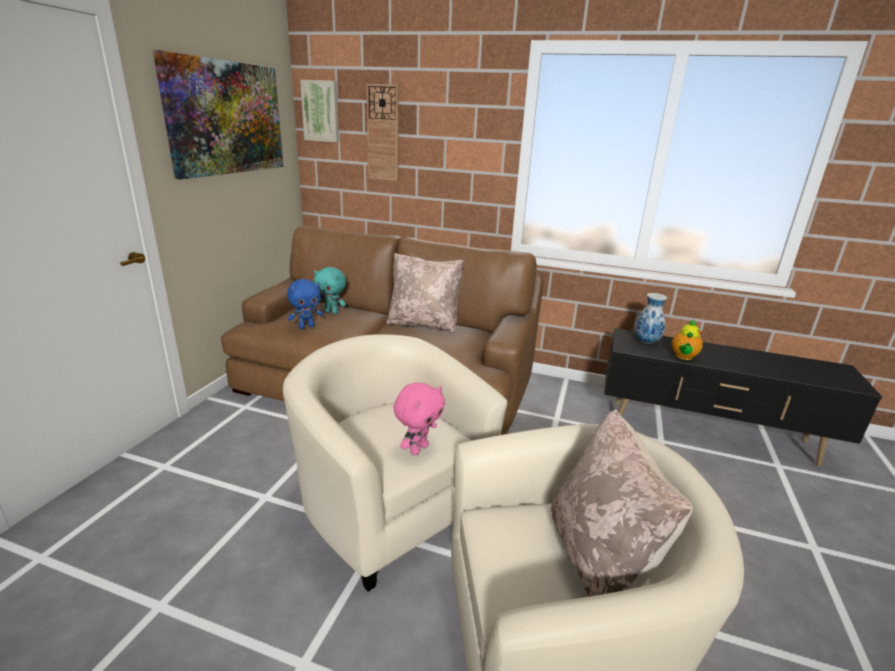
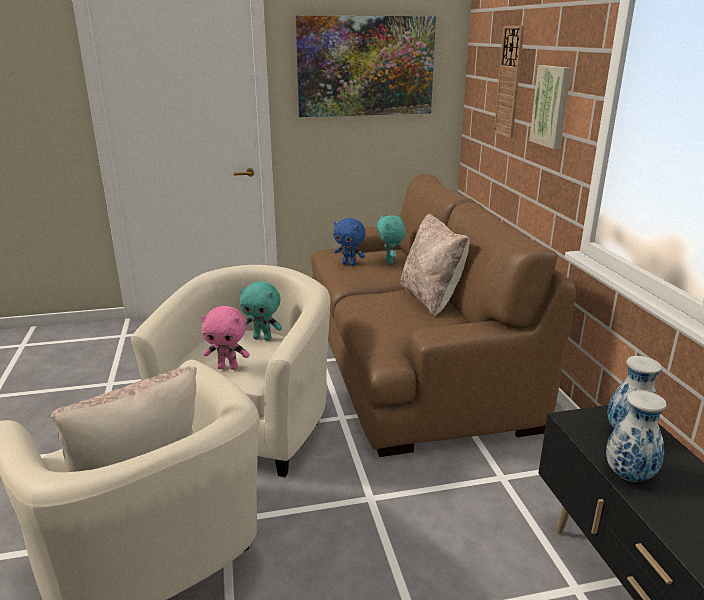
camera: 60 degrees right, 0 degrees up
(321, 111) = (478, 57): picture -> picture (552, 106)
(381, 413) = (263, 338): none -> turquoise plush toy
(683, 357) = (629, 475): teapot -> vase

